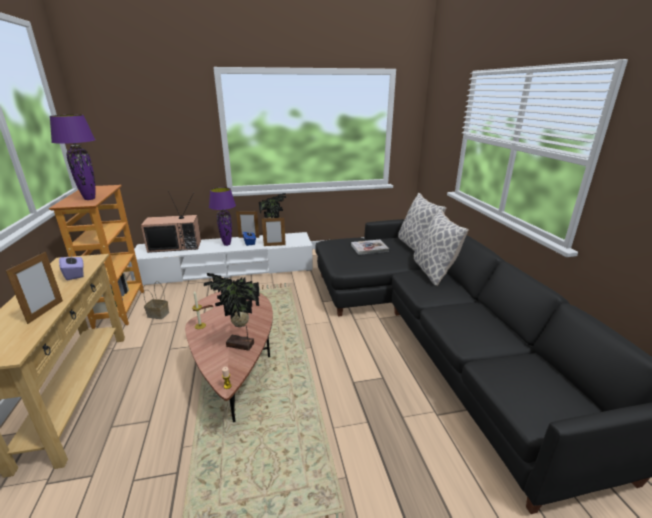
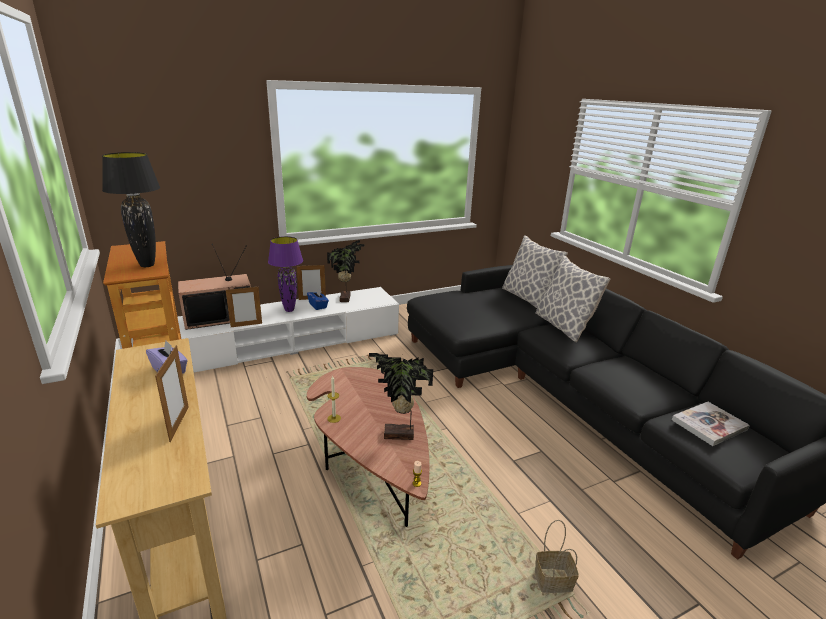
camera: 15 degrees left, 0 degrees up
(89, 199) = (147, 265): purple table lamp -> black table lamp
(159, 314) = (230, 411): basket -> basket (554, 580)
(274, 245) = (352, 307): picture frame -> picture frame (246, 325)
(369, 248) = (478, 303): book -> book (709, 424)

